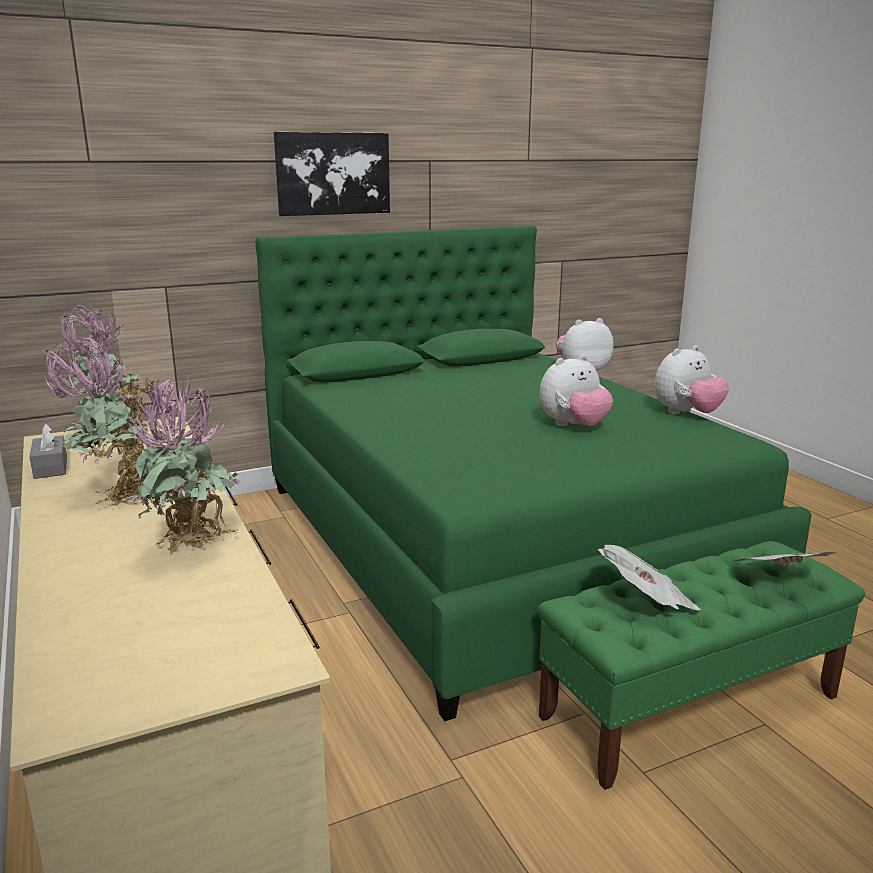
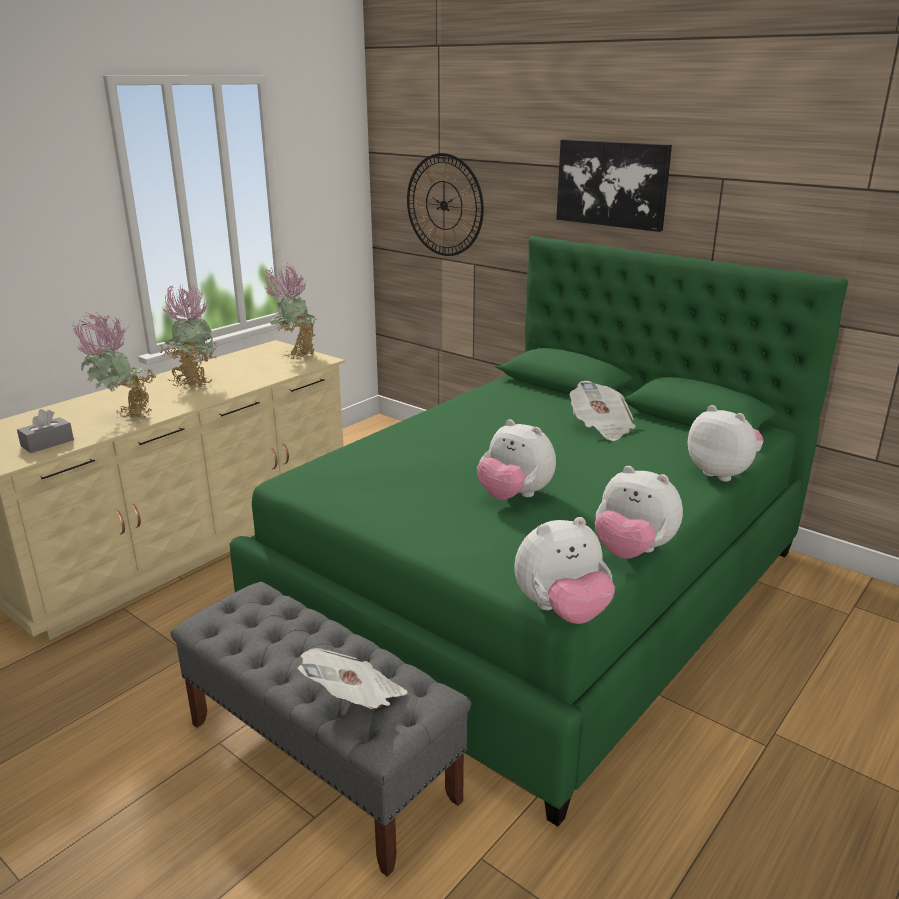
camera: 65 degrees right, 5 degrees up
(50, 467) = (229, 359): grey tissue box -> grey tissue box (47, 443)
(109, 221) = (444, 205): none -> wall clock
(646, 601) = (272, 626): newspaper -> newspaper (601, 427)
(690, 706) = (321, 761): green bench -> grey bench
(764, 445) = (562, 611): none -> plush toy

